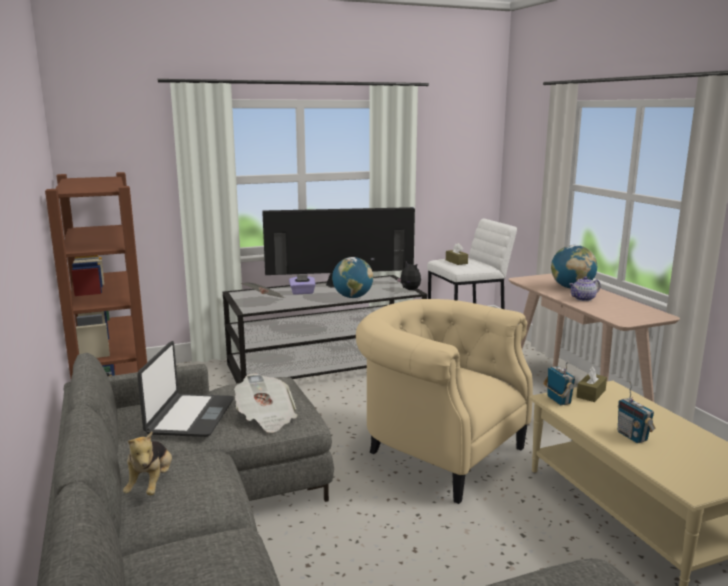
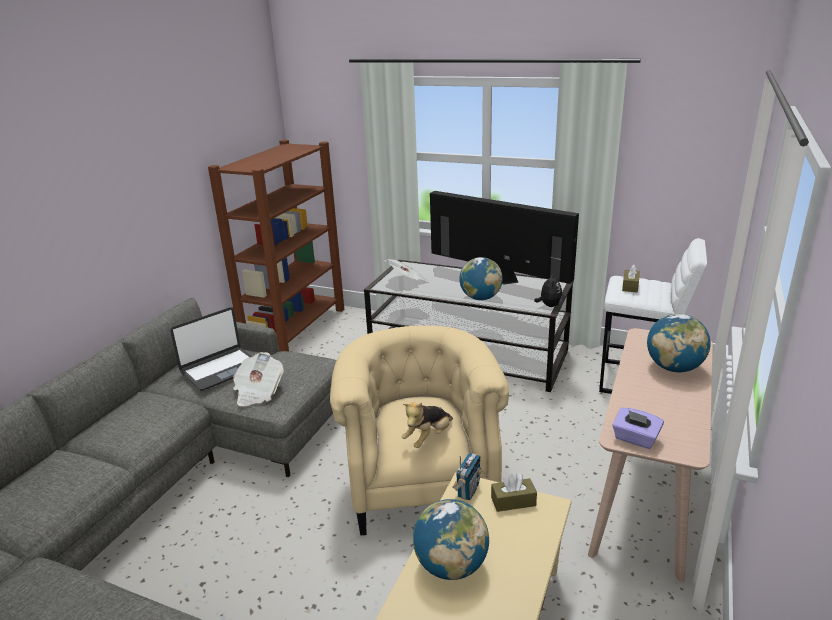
camera: 45 degrees right, 10 degrees up
(151, 484) = (131, 411): plush toy -> plush toy (428, 438)
(302, 292) = (452, 279): purple tissue box -> purple tissue box (635, 439)
(583, 299) = (649, 388): teapot -> none
(632, 436) = (451, 566): radio -> globe

